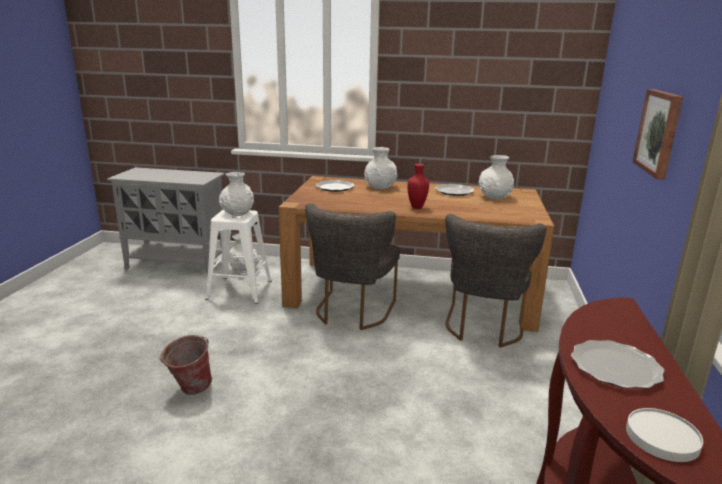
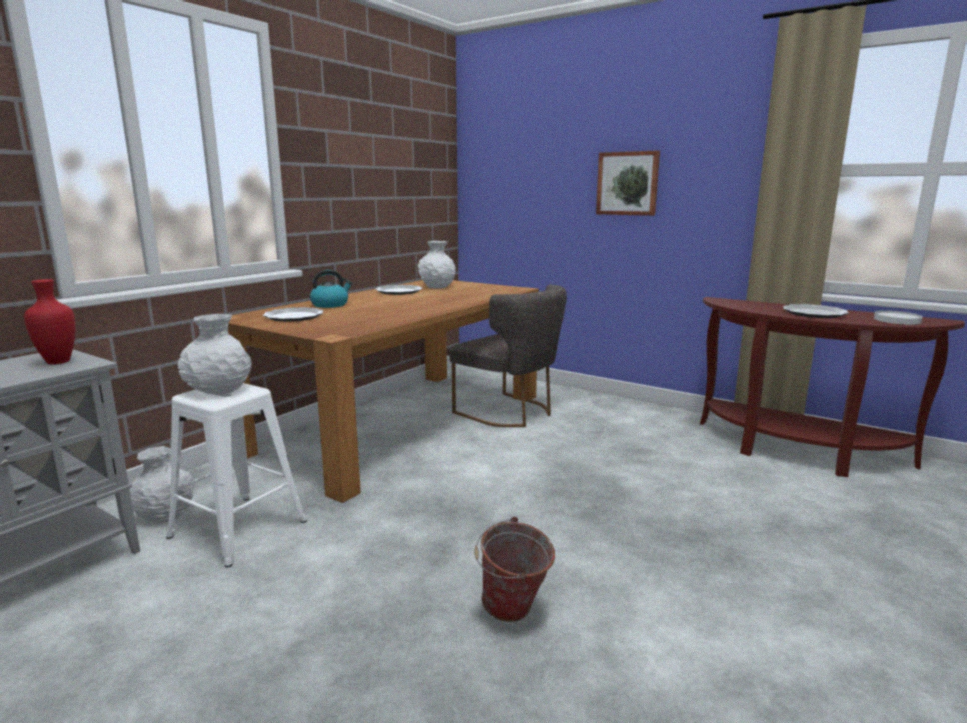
camera: 65 degrees left, 5 degrees down
(352, 312) = (413, 462): grey chair -> none
(380, 187) = (330, 305): white vase -> kettle
(416, 207) = (432, 305): red vase -> red vase (57, 362)

